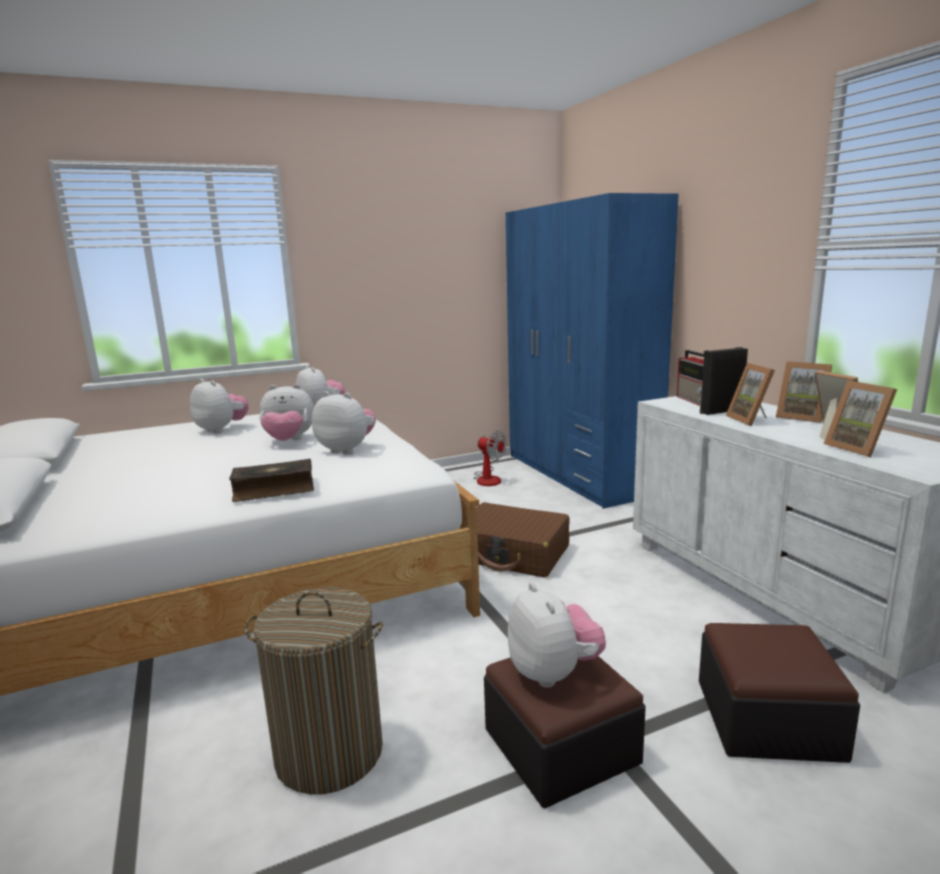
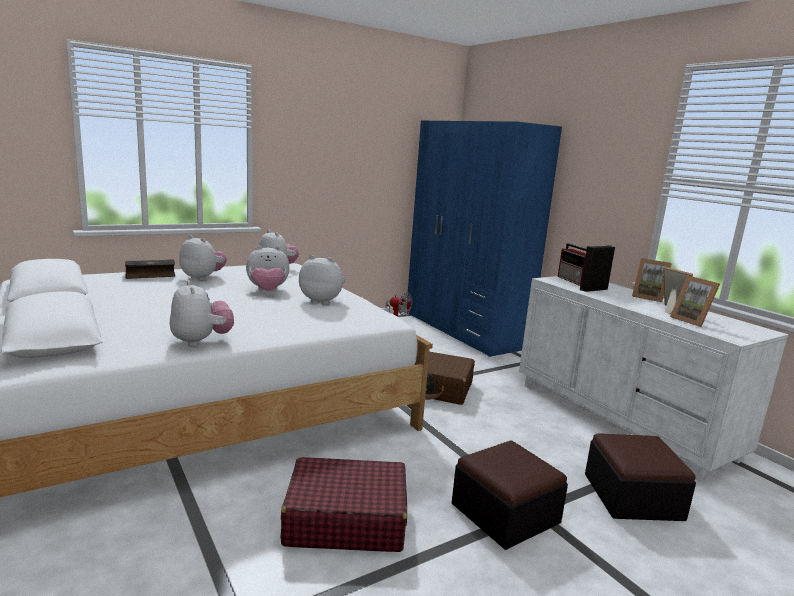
camera: 10 degrees left, 0 degrees up
(274, 490) = (286, 328): book -> book (150, 275)
(329, 753) = (345, 519): laundry basket -> red suitcase
(553, 673) = (507, 462): plush toy -> plush toy (201, 341)
(752, 420) = (617, 297): picture frame -> none

